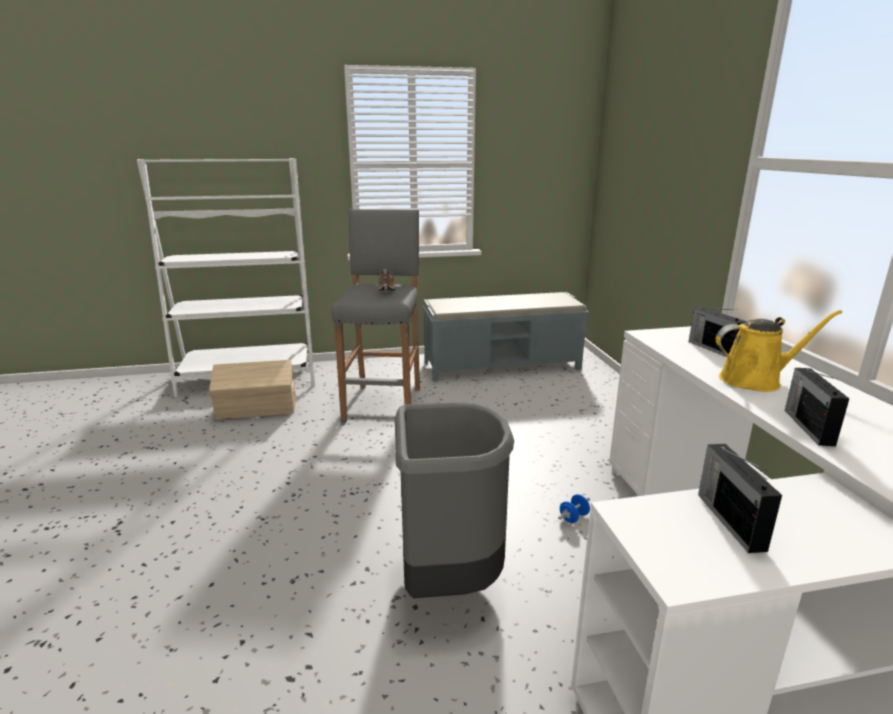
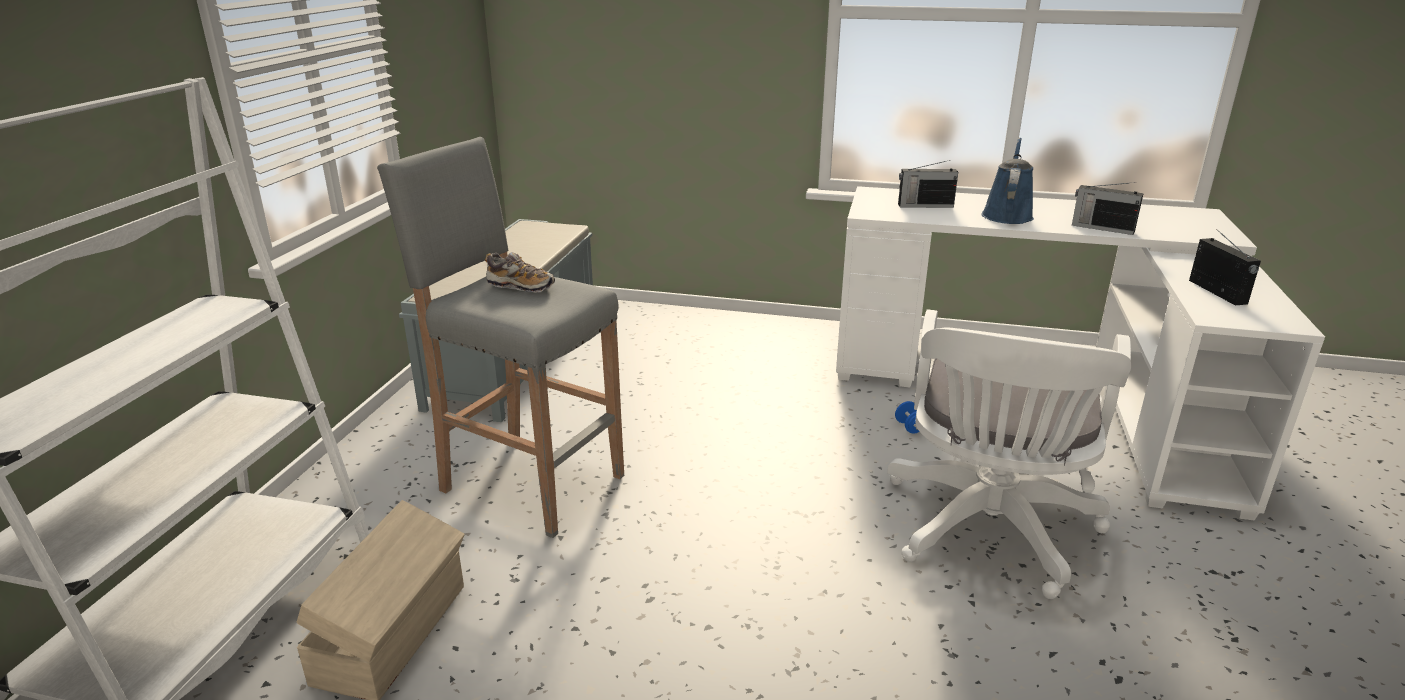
camera: 65 degrees left, 5 degrees up
(449, 581) = (988, 532): grey trash can -> white office chair
(729, 520) = (1218, 292): radio -> radio turned 120 degrees counterclockwise
(755, 380) = (1007, 215): yellow watering can -> blue watering can

